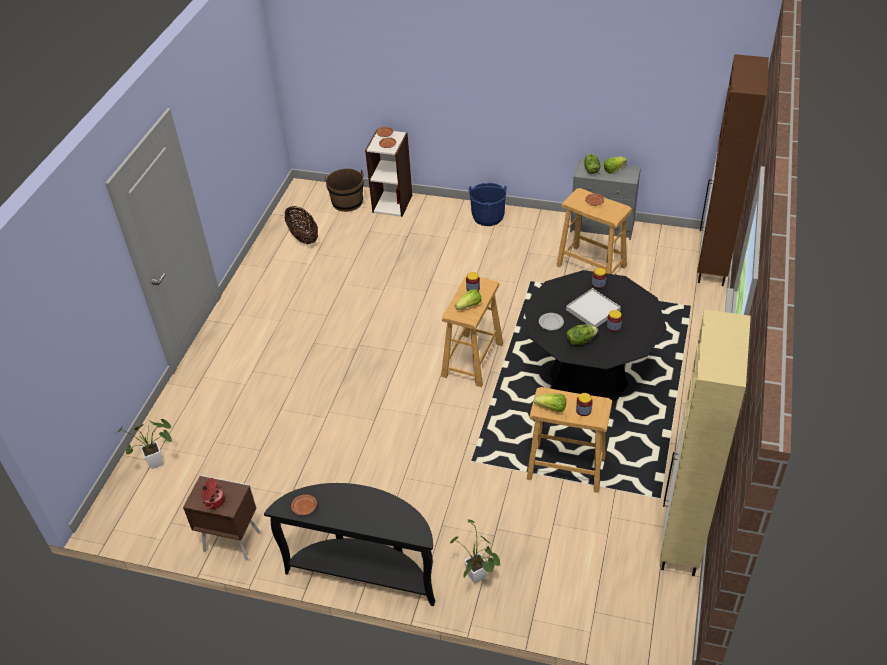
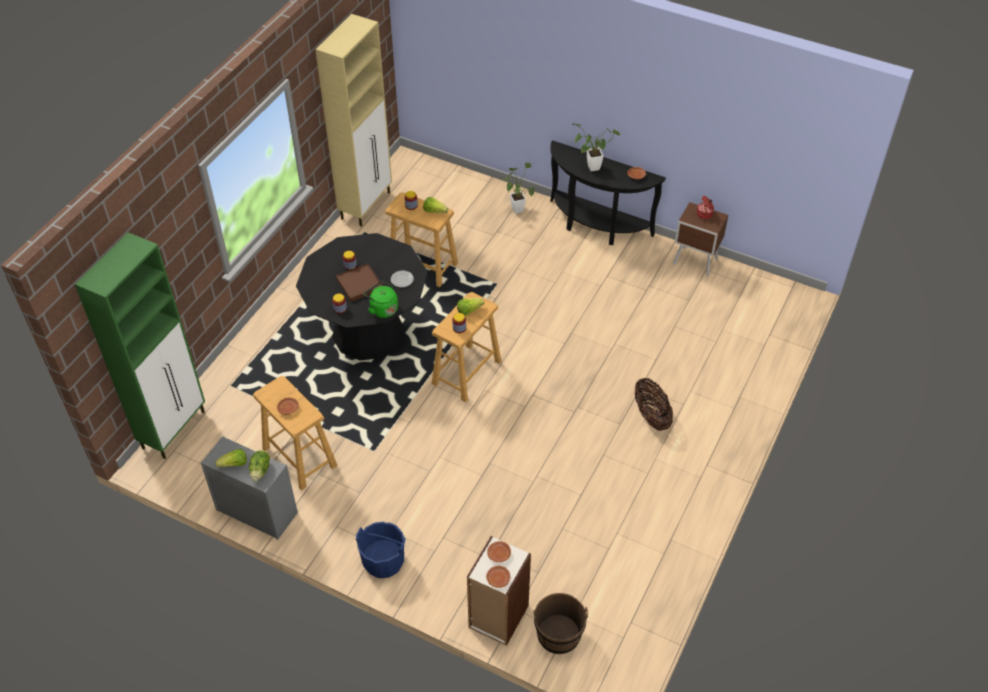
camera: 170 degrees left, 5 degrees up
(159, 462) = (763, 332): potted plant -> potted plant (590, 168)
(303, 237) = (623, 581): basket -> basket (651, 416)
(556, 291) = (382, 309): none -> green kettle
(580, 340) = (385, 259): lettuce -> none
(593, 310) = (359, 284): white tray -> brown tray
(712, 265) = (174, 429): brown cabinet -> green cabinet

